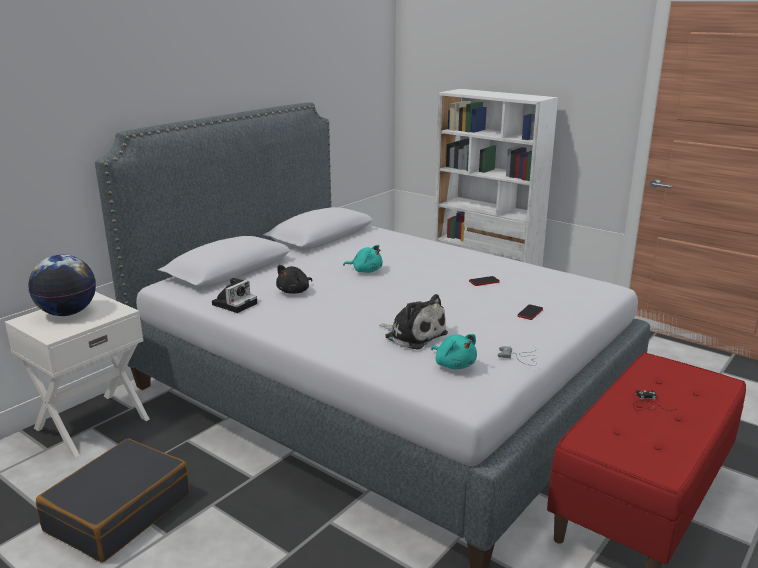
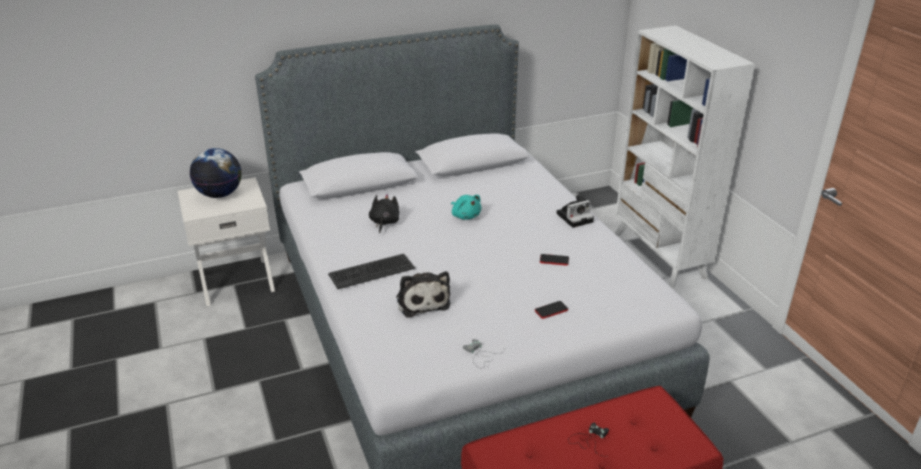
camera: 30 degrees right, 10 degrees up
(118, 512) = (200, 361): black suitcase -> none
(235, 303) = (328, 222): camera -> camera (575, 217)
(295, 291) = (384, 222): black plush toy -> black plush toy turned 120 degrees clockwise
(333, 327) = (371, 271): none -> keyboard
(454, 364) = (418, 343): turquoise plush toy -> none

